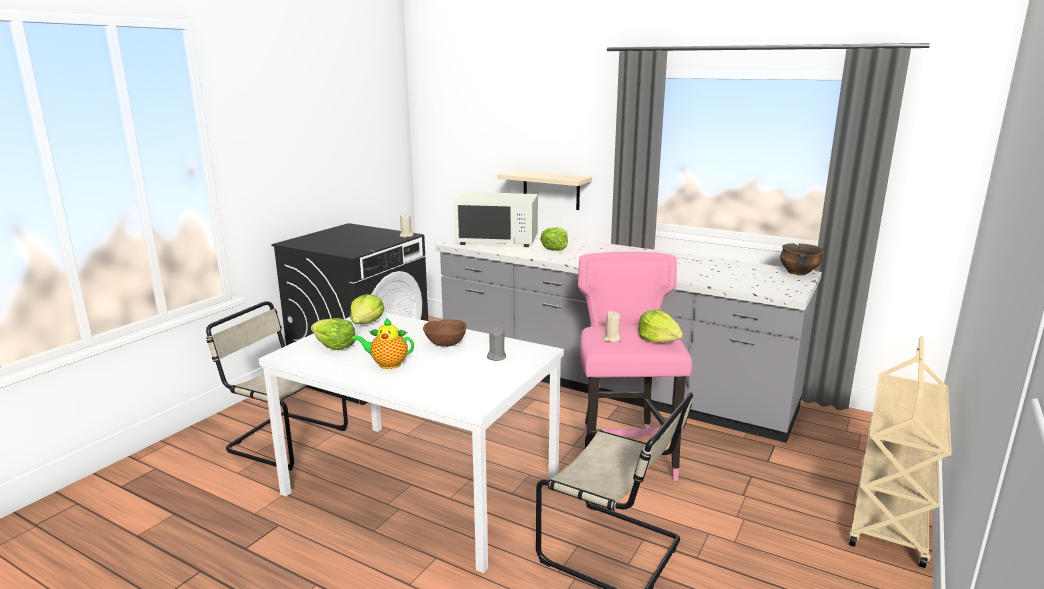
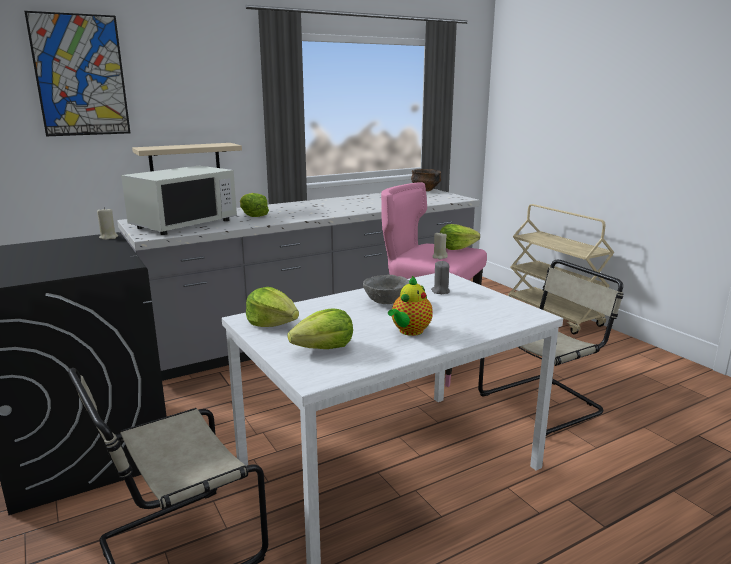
camera: 60 degrees left, 0 degrees up
(445, 344) = (386, 302): brown bowl -> grey bowl
(486, 110) = (80, 76): none -> picture

